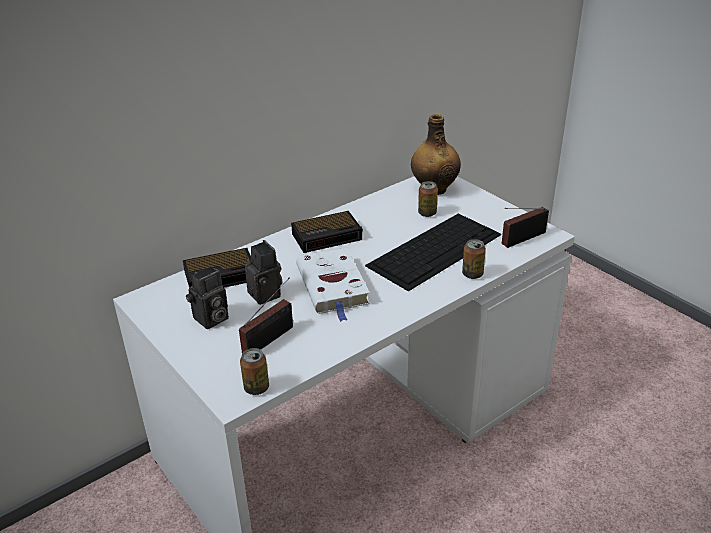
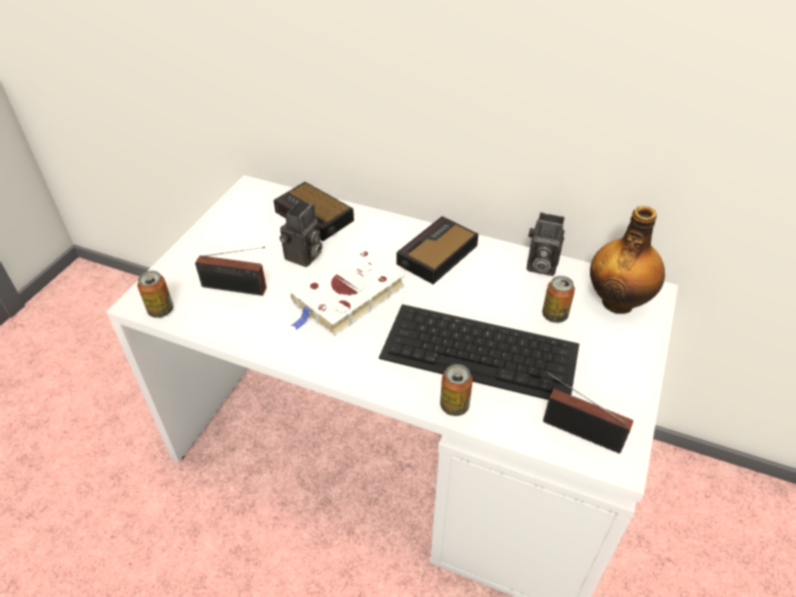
camera: 60 degrees right, 10 degrees up
(210, 320) = (244, 240): camera -> camera (539, 266)
(328, 236) = (436, 256): alarm clock -> alarm clock turned 90 degrees clockwise

